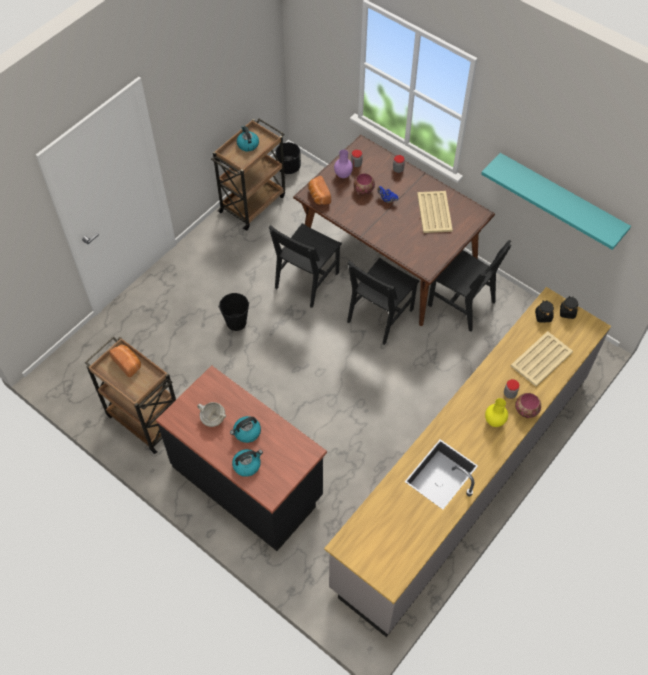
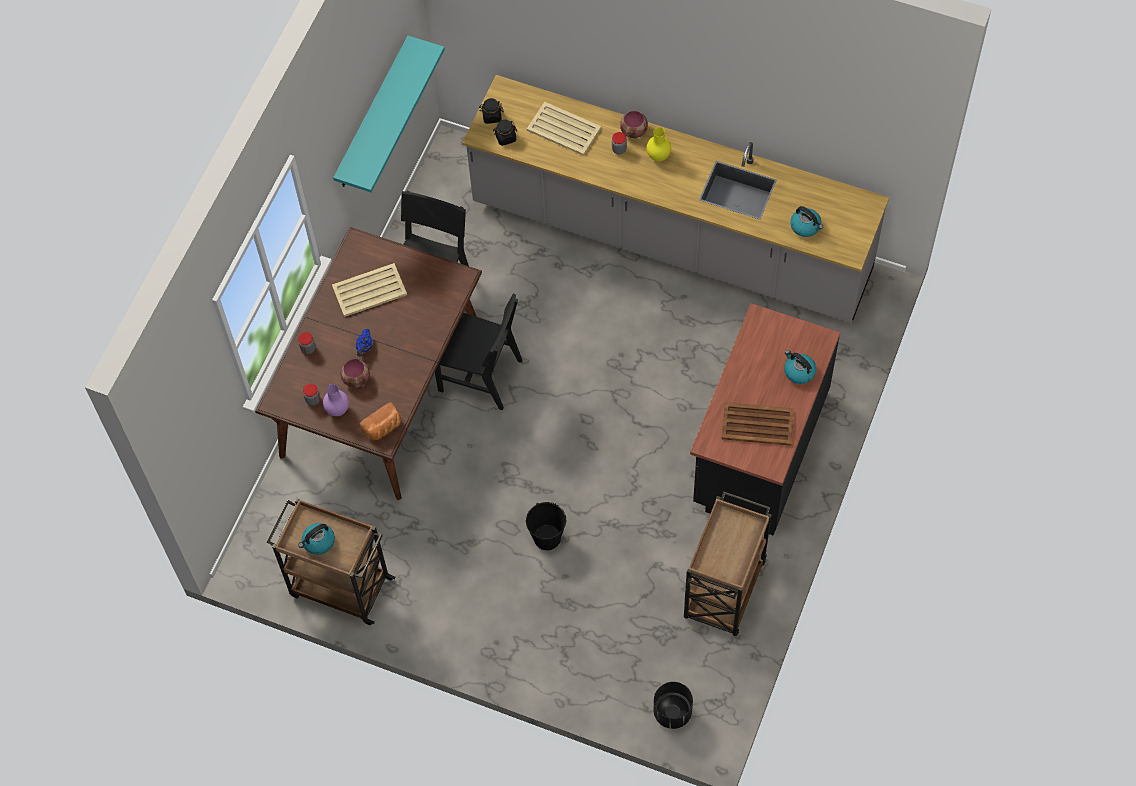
camera: 105 degrees left, 5 degrees up
(128, 363) = (716, 551): bread -> none
(212, 419) = (758, 424): white cooking pot -> brown tray
(247, 432) = (761, 385): kettle -> kettle (806, 226)
(288, 167) = (258, 562): black planter -> black planter (672, 712)
(306, 280) = (453, 475): black chair -> none

